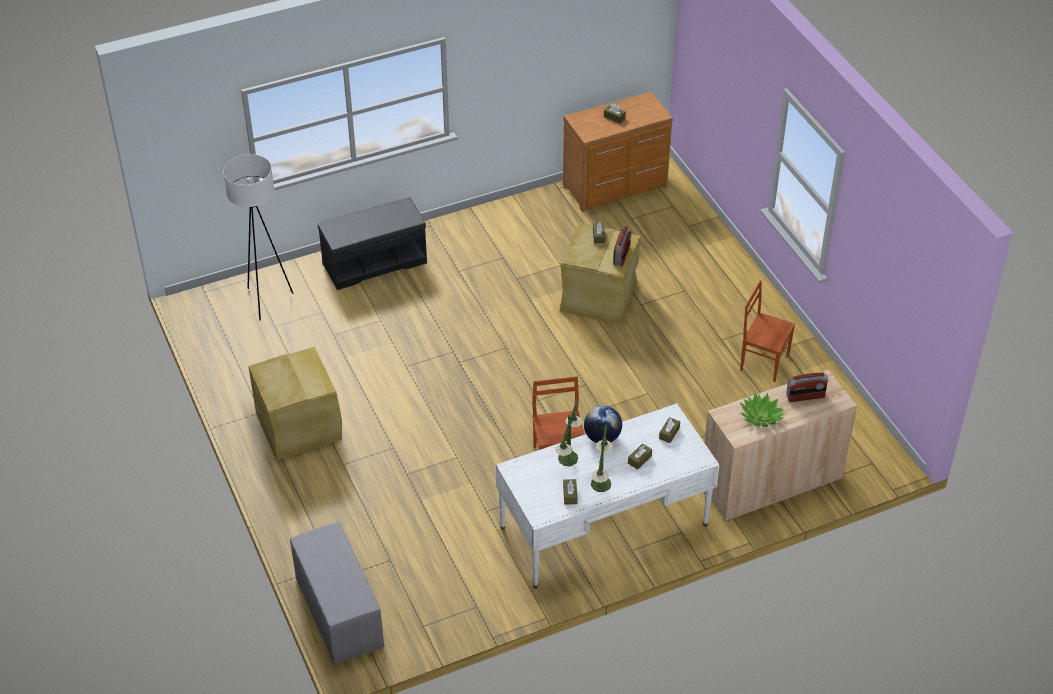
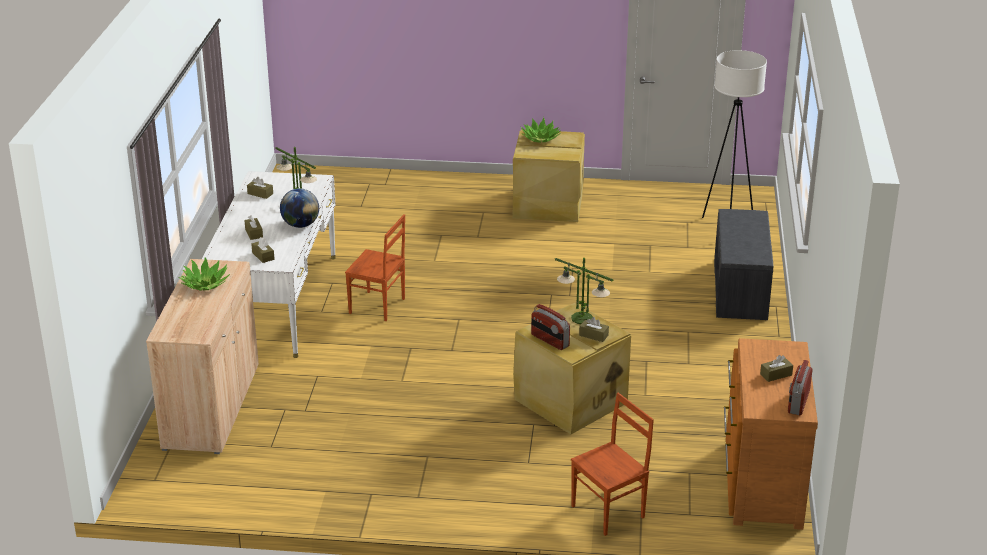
camera: 120 degrees right, 15 degrees down
(284, 387) = (540, 138): none -> potted plant
(337, 611) = (339, 177): grey bench -> none
(601, 484) = (253, 209): table lamp -> table lamp (582, 318)
(764, 362) = (365, 471): brown chair -> brown chair (609, 512)
(805, 397) = (195, 316): radio -> radio (798, 402)

